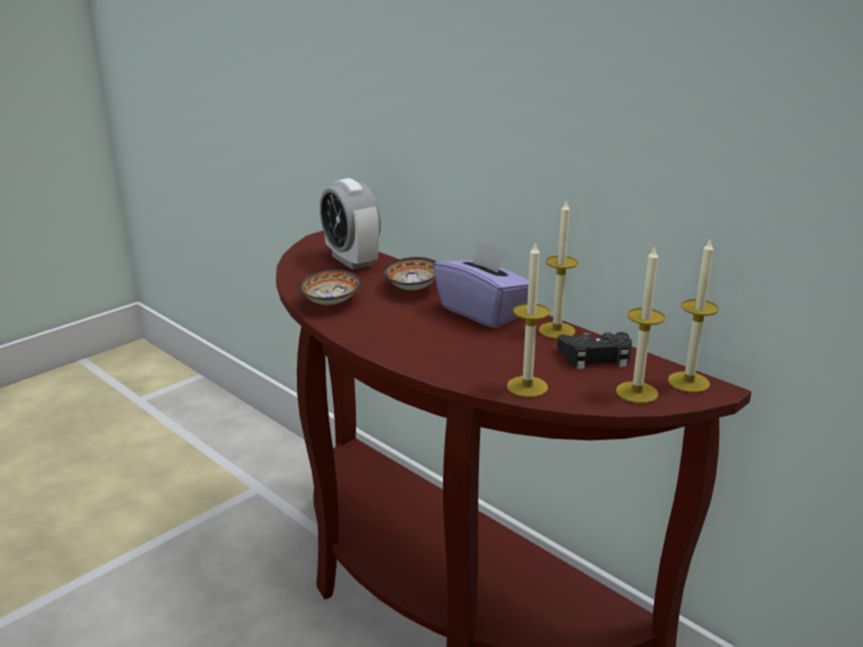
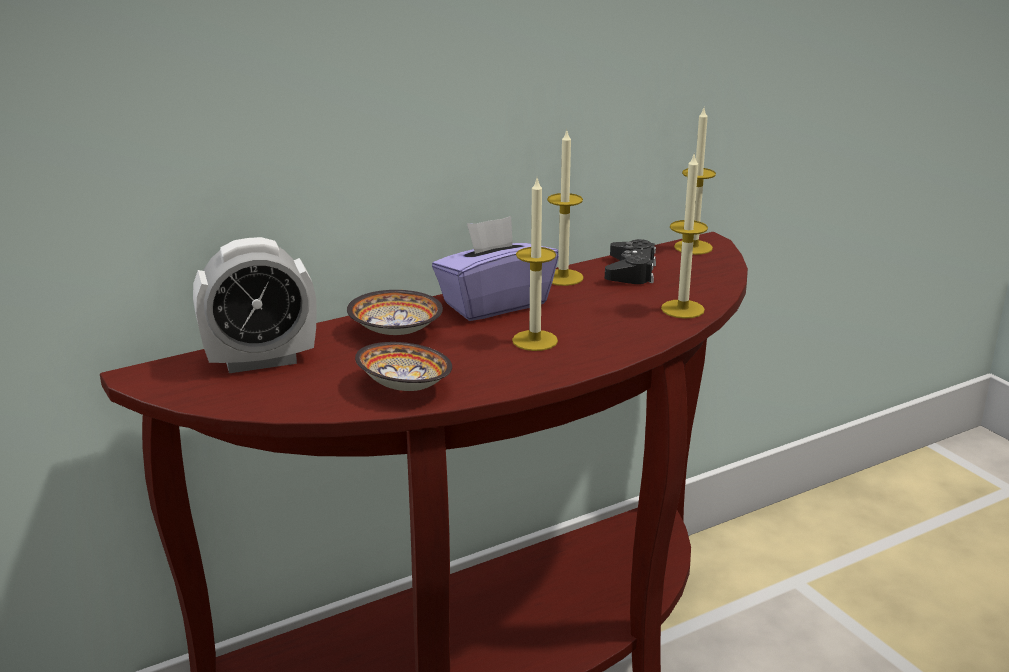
camera: 75 degrees left, 0 degrees up
(637, 392) = (706, 268): candle -> candle (535, 340)

